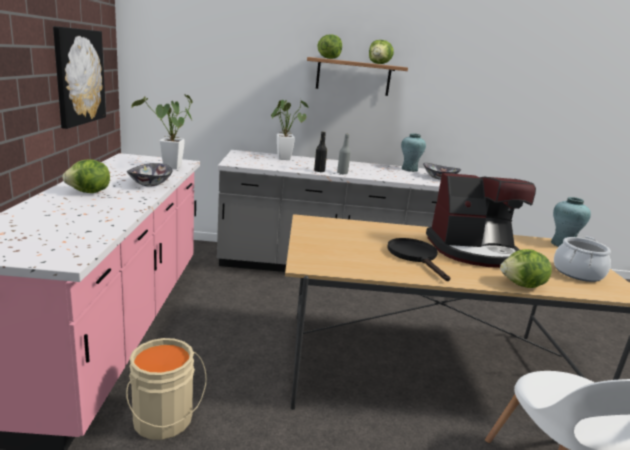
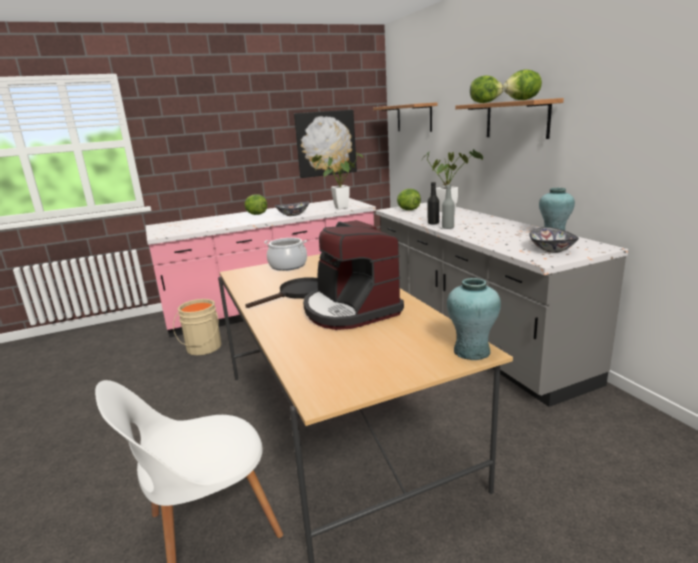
camera: 70 degrees right, 0 degrees up
(187, 55) = (414, 117): none -> shelf
(522, 285) = (278, 337): lettuce -> lettuce (408, 210)
(577, 273) = (359, 363): cooking pot -> cooking pot (288, 265)

